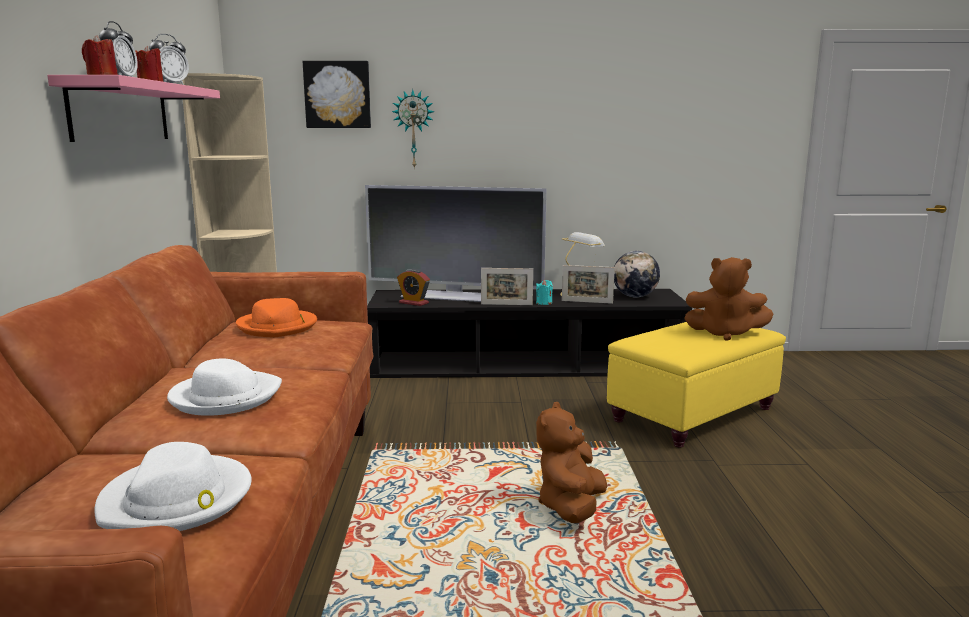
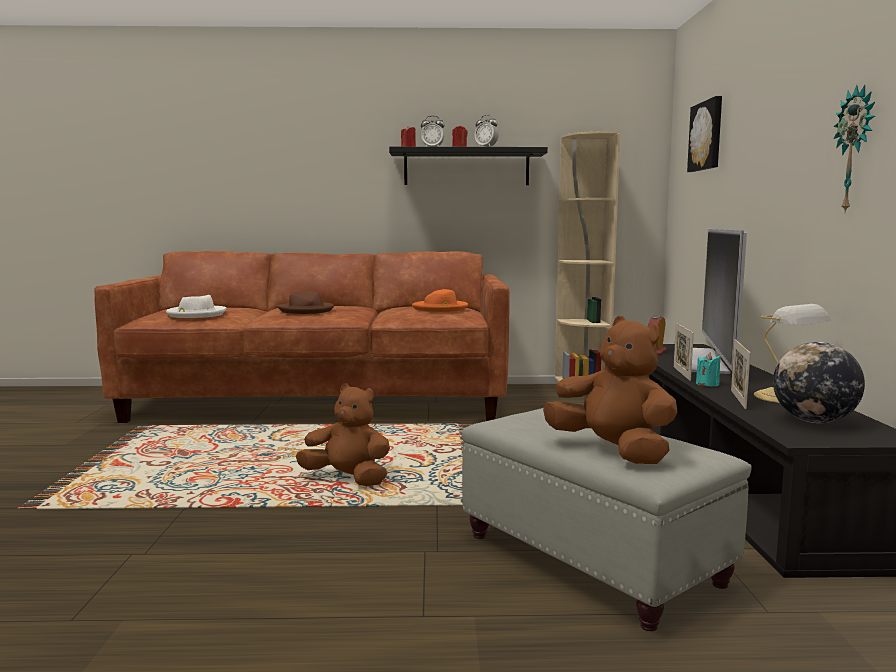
camera: 90 degrees right, 5 degrees down
(121, 112) = (466, 168): pink shelf -> black shelf
(225, 397) = (306, 310): white hat -> brown hat
(413, 129) = (738, 164): wall clock -> wall clock (856, 150)
(693, 414) = (592, 559): yellow ottoman -> grey ottoman
(725, 334) = (612, 451): brown plush toy -> brown plush toy turned 120 degrees clockwise

